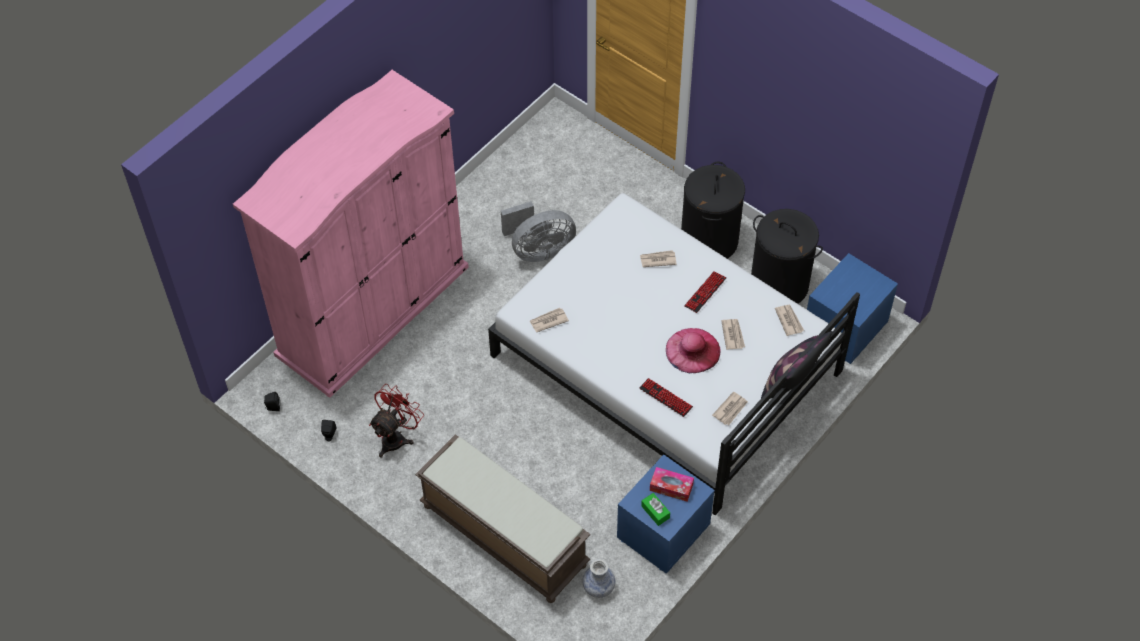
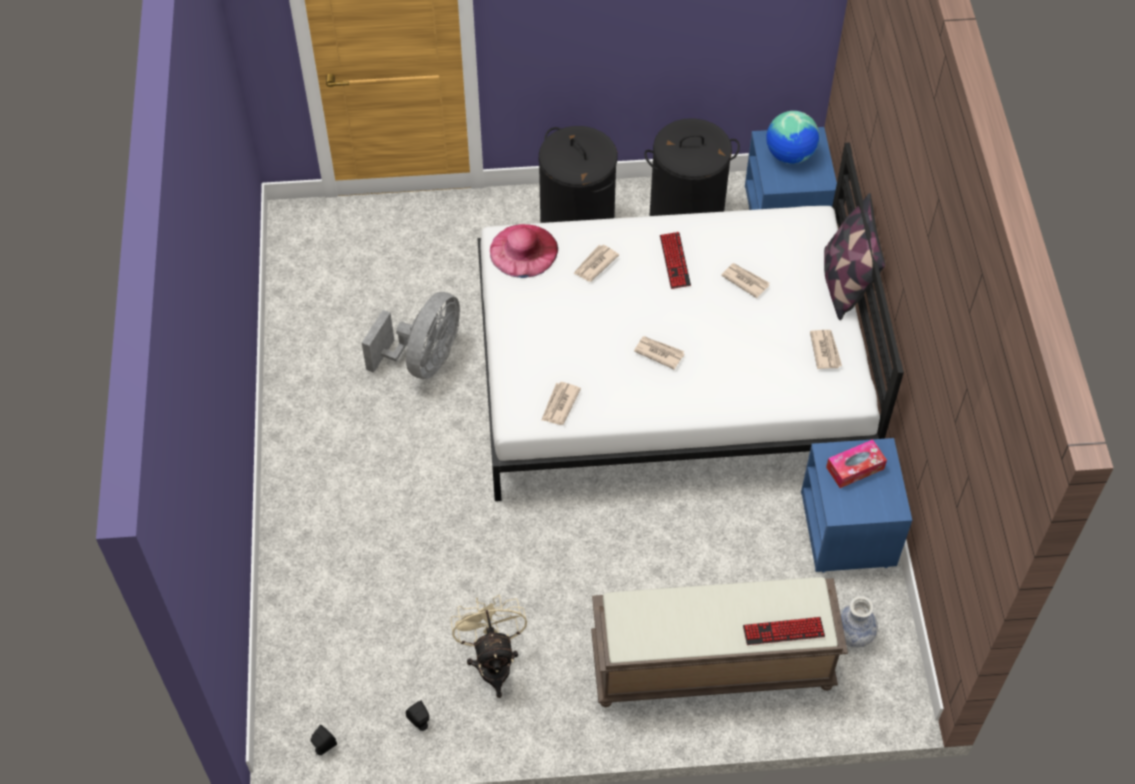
camera: 45 degrees left, 0 degrees up
(372, 310) = (318, 555): pink wardrobe -> none
(396, 437) = (493, 662): red fan -> beige fan
(655, 512) = (869, 503): green tissue box -> none
(665, 398) = (757, 387): keyboard -> keyboard (783, 631)
(692, 350) = (728, 323): pink hat -> pink hat (523, 250)
(789, 320) = (777, 229): newspaper -> newspaper (659, 353)
(854, 284) = (790, 155): none -> globe

